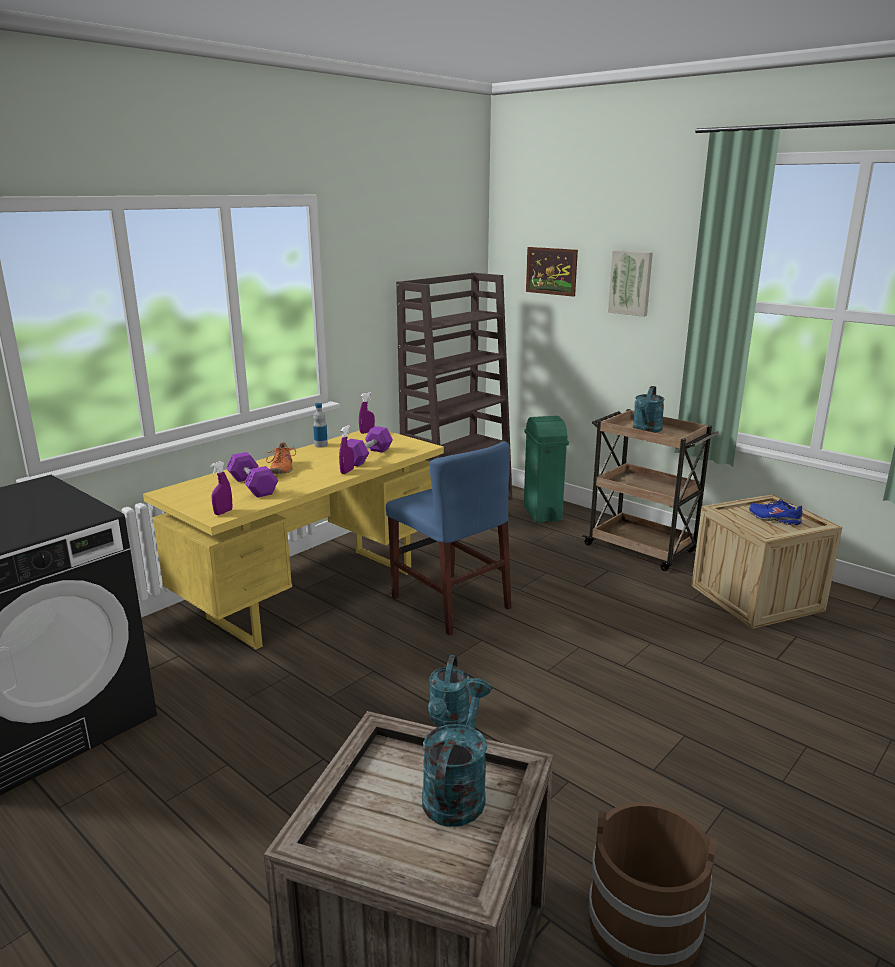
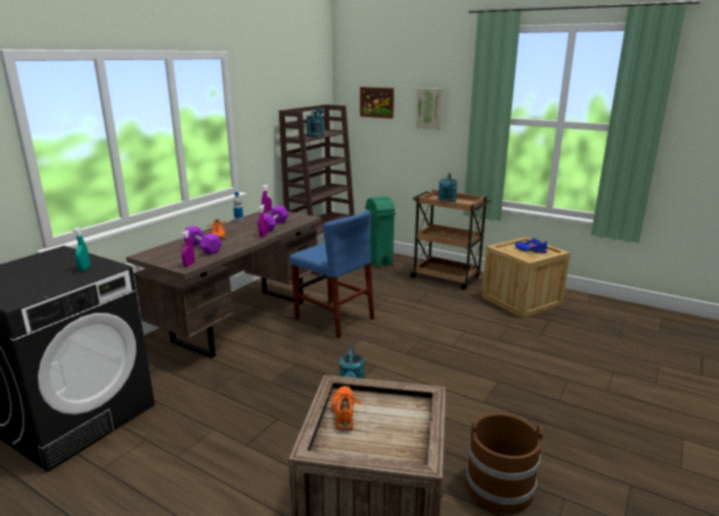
camera: 10 degrees left, 0 degrees up
(59, 513) = (84, 268): none -> turquoise spray bottle
(315, 593) = (242, 320): yellow desk -> brown desk
(380, 782) = (344, 413): none -> orange shoe
(457, 790) = (393, 412): turquoise watering can -> turquoise watering can (315, 135)

